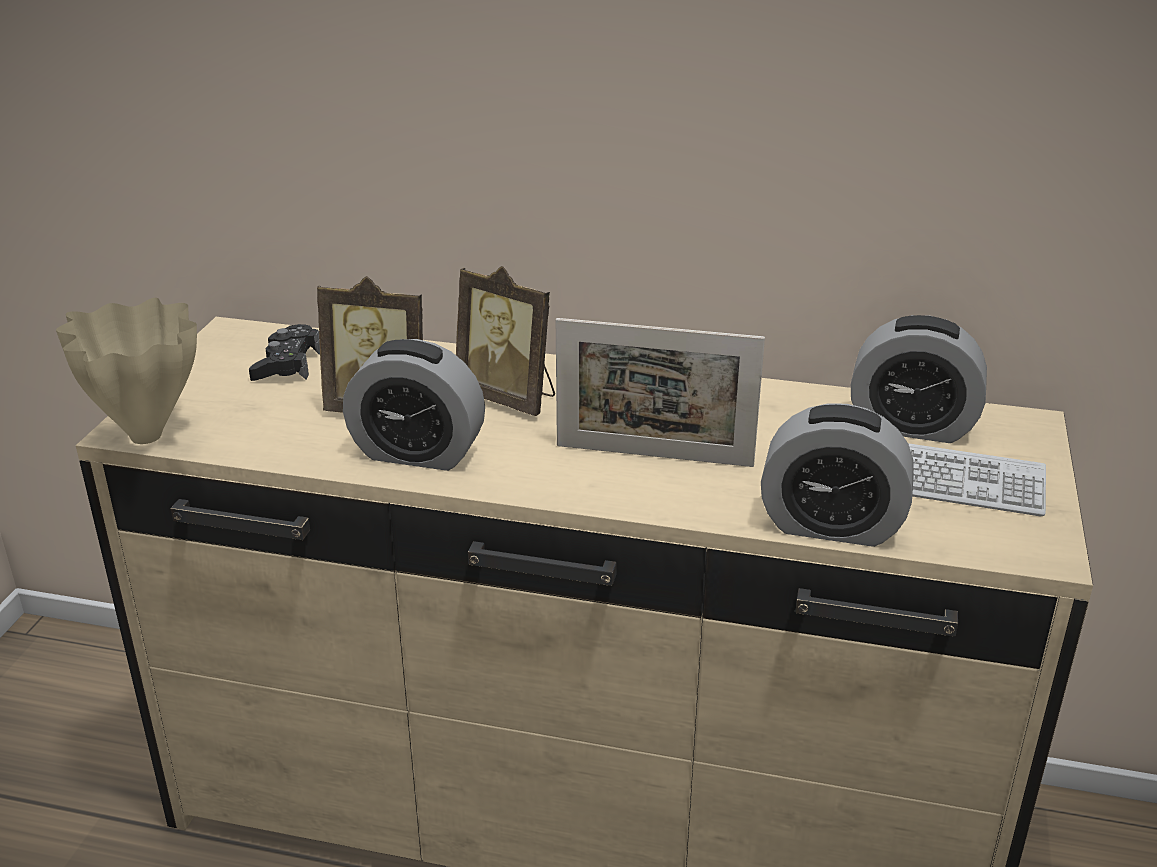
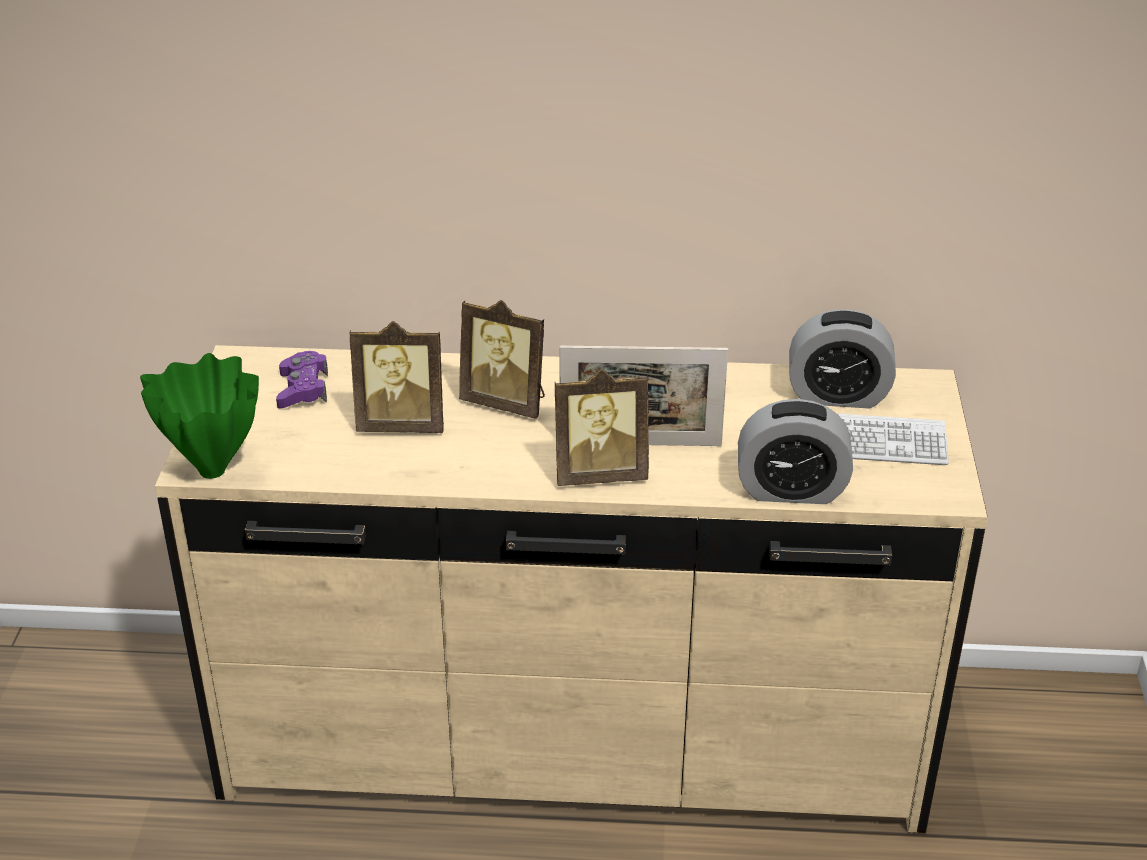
camera: 10 degrees left, 5 degrees up
(148, 437) = (214, 471): beige vase -> green vase
(287, 364) = (303, 389): black game controller -> purple game controller
(417, 453) = (448, 462): alarm clock -> none
(594, 483) = (600, 473): none -> picture frame

